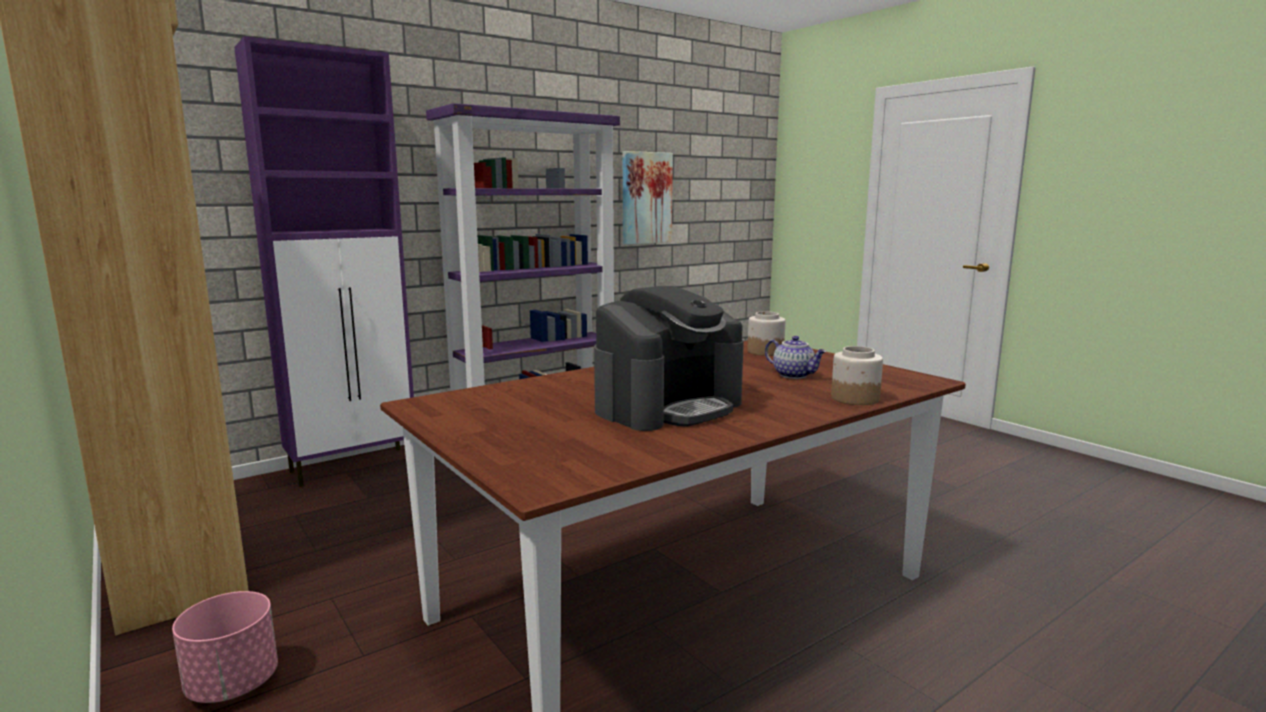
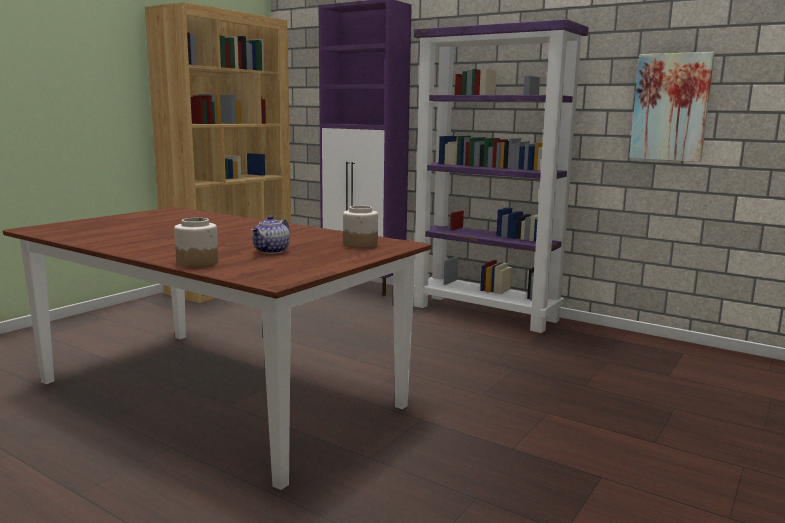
camera: 70 degrees right, 0 degrees up
(232, 685) = (125, 317): pink planter -> none
(668, 407) = (169, 235): coffee machine -> none

